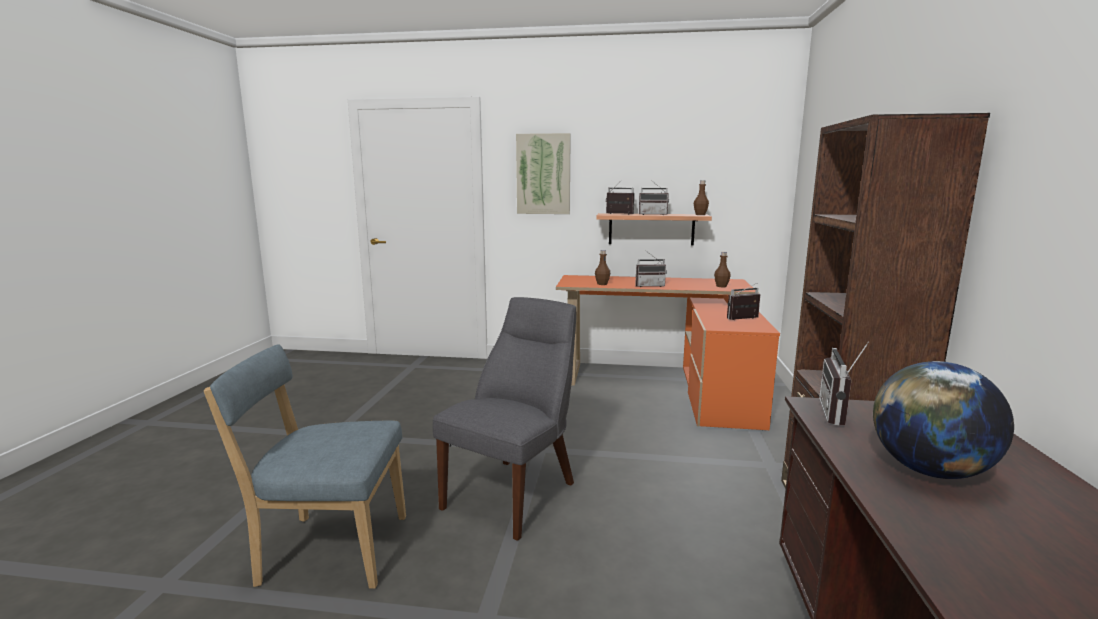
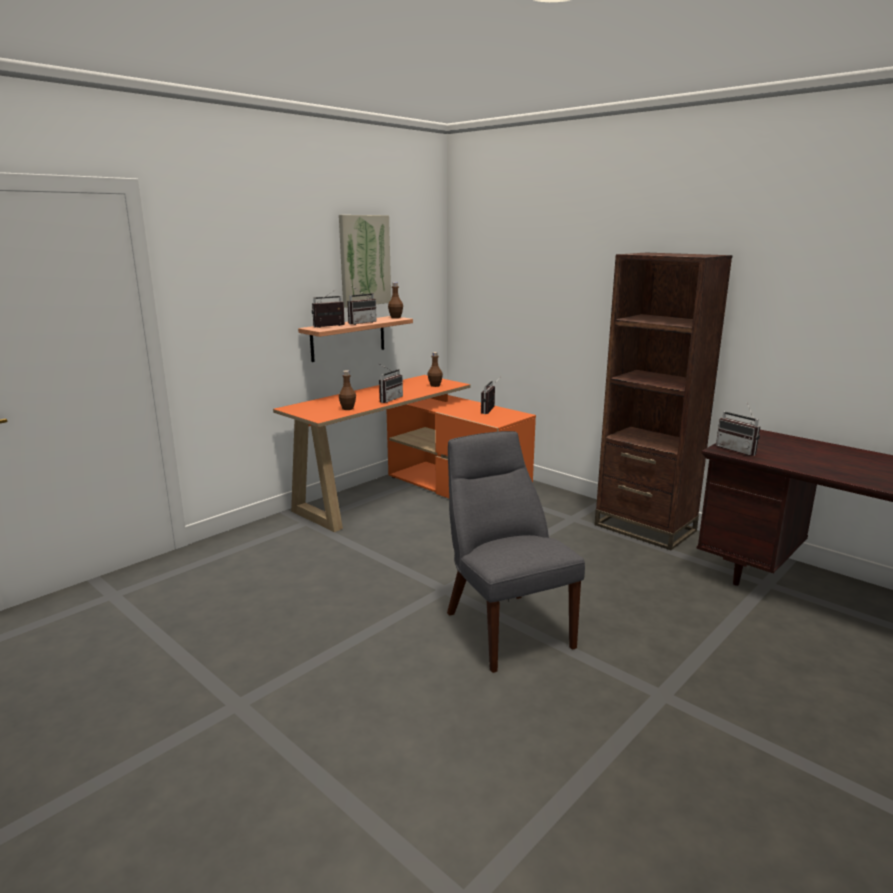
camera: 55 degrees left, 5 degrees up
(328, 550) = (501, 757): blue chair -> none
(543, 174) = (234, 286): picture -> picture (364, 260)
(929, 471) = (815, 460): globe -> none

